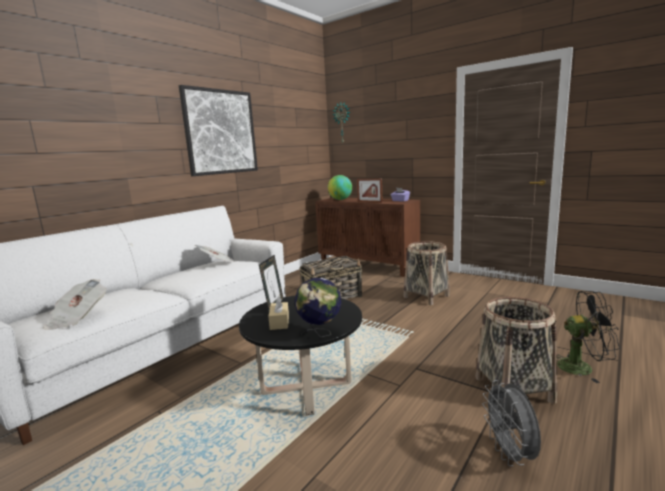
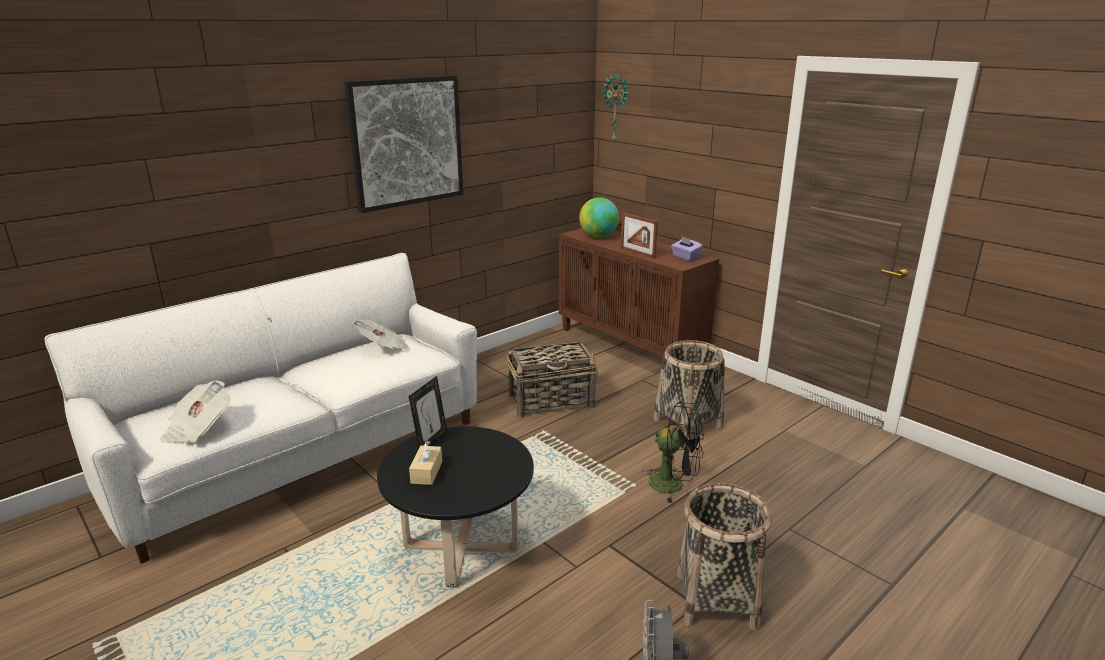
camera: 10 degrees right, 10 degrees up
(320, 334) = (465, 502): globe -> none
(582, 367) = (831, 585): black fan -> black fan (674, 484)

